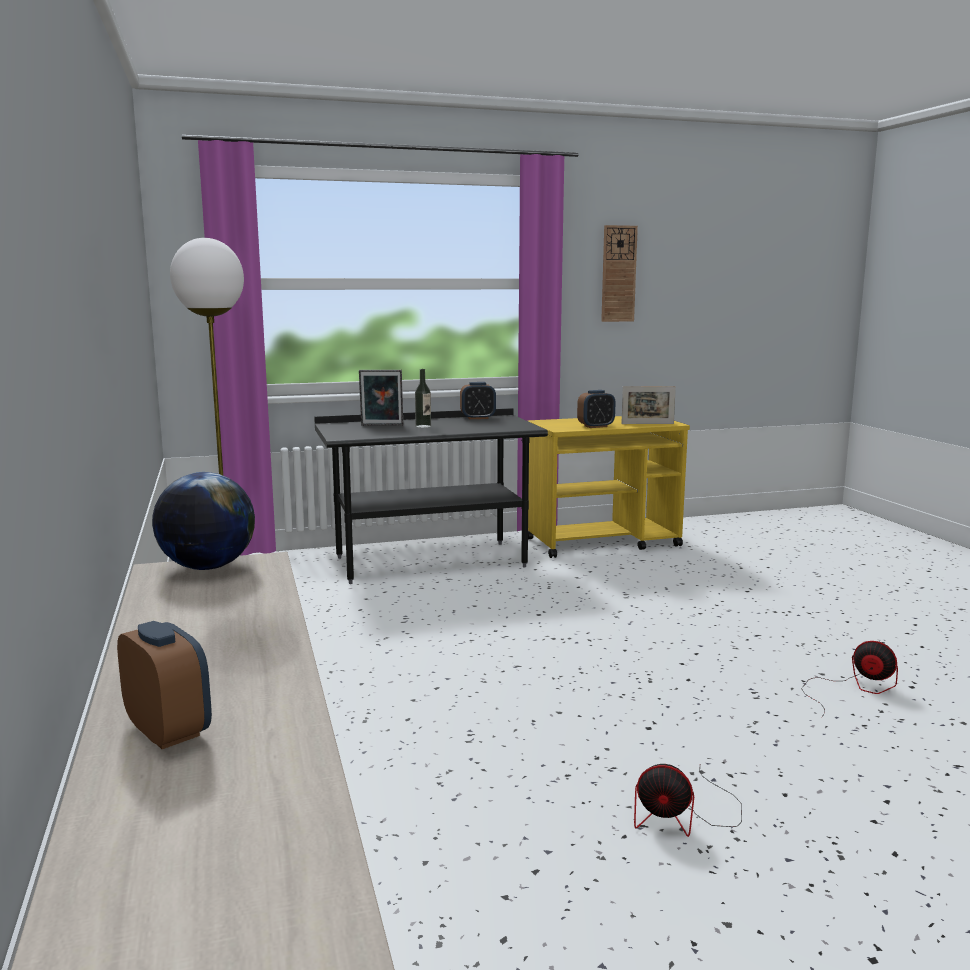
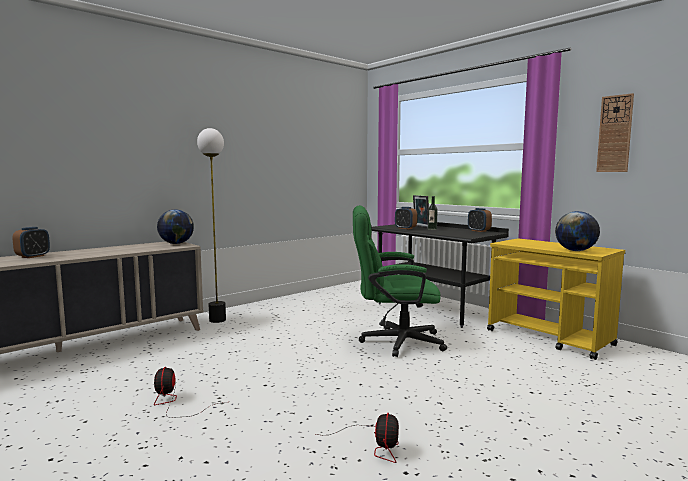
camera: 65 degrees right, 5 degrees down
(541, 613) = (394, 342): none -> green office chair
(596, 426) = (531, 245): alarm clock -> alarm clock (405, 228)
(647, 423) = (575, 251): picture frame -> globe

